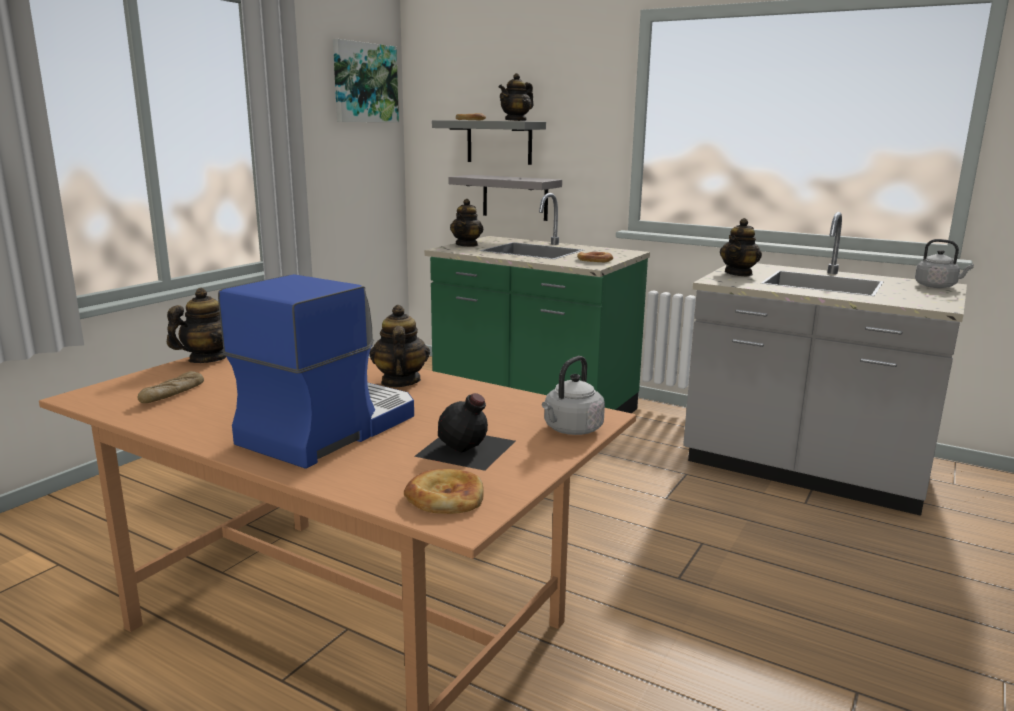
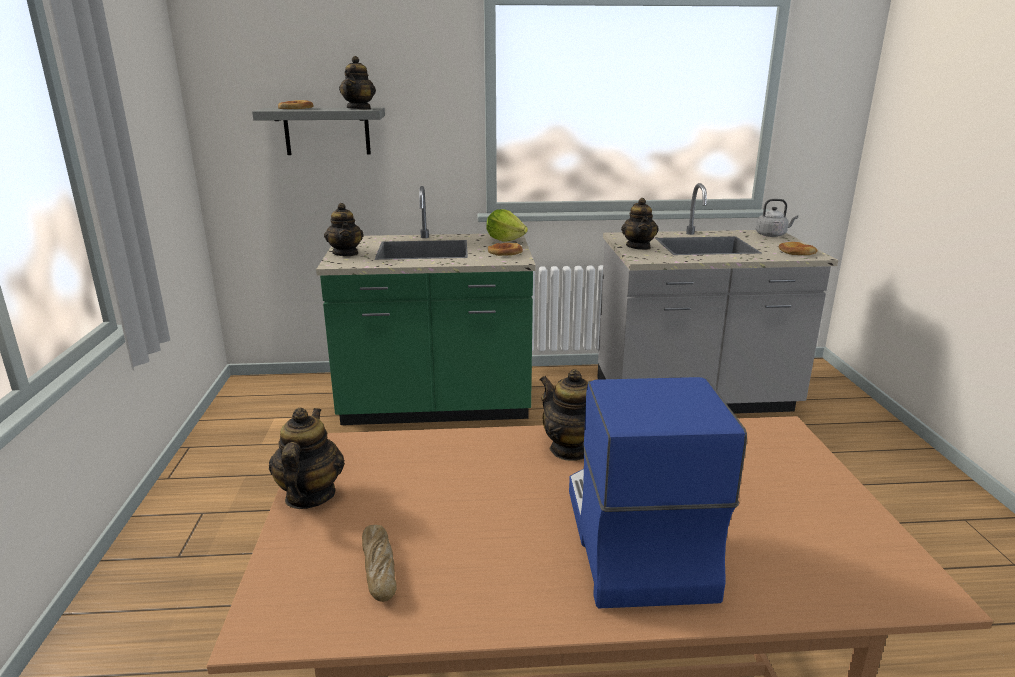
camera: 35 degrees left, 5 degrees up
(364, 83) = (150, 67): picture -> none
(445, 497) = (873, 574): bread -> bread (796, 252)
(466, 449) = (778, 509): black bottle -> none
(515, 197) = (353, 190): grey shelf -> none
(571, 430) = (796, 452): grey kettle -> none
(619, 253) = (505, 240): none -> lettuce

